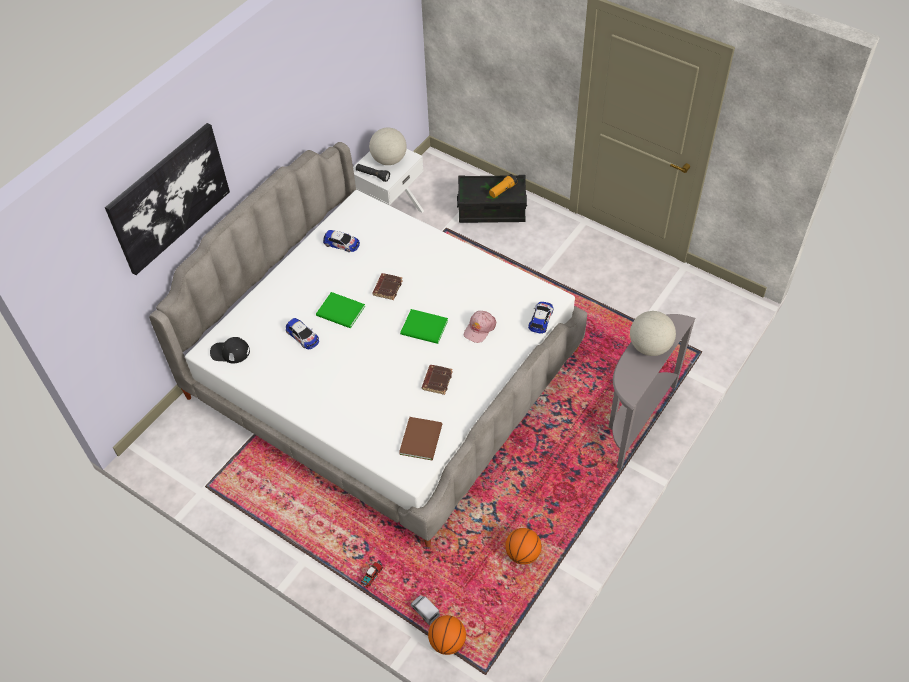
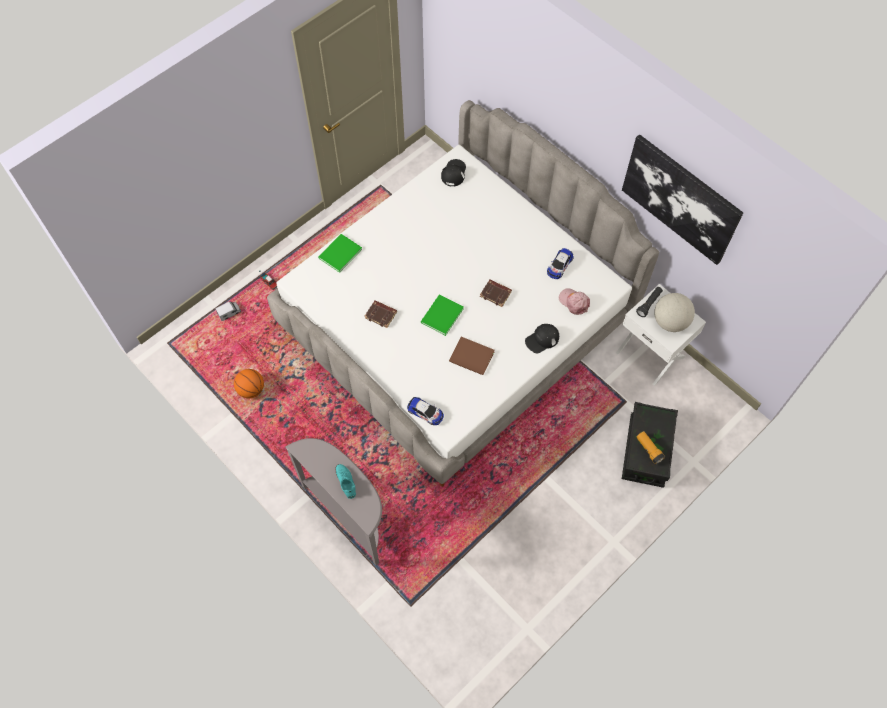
camera: 100 degrees right, 10 degrees up
(169, 198) = (521, 69): picture -> picture (680, 199)
(303, 336) = (457, 224): toy car -> none
(341, 312) = (476, 255): green book -> green book (338, 254)
(422, 438) = (327, 294): brown book -> brown book (472, 358)
(432, 245) = (542, 339): none -> black cap
(447, 641) = (200, 323): basketball -> none
(479, 328) = (429, 359): pink cap -> pink cap (574, 302)
(650, 347) = (346, 481): globe -> turquoise shoe

